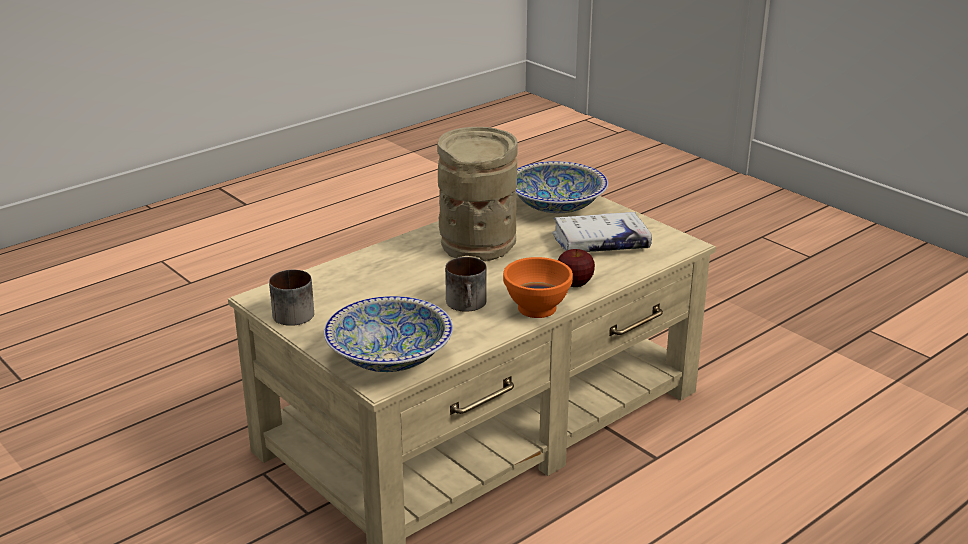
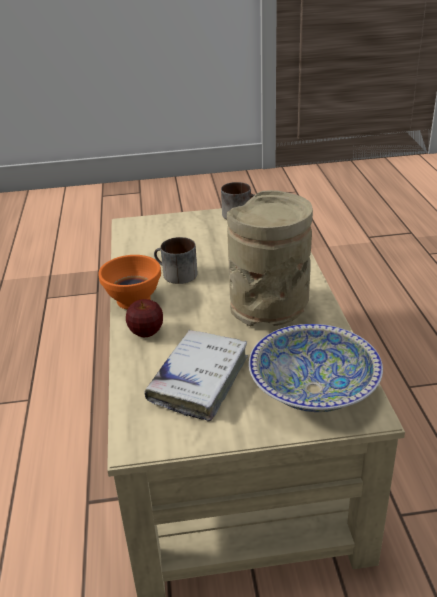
camera: 125 degrees right, 5 degrees up
(390, 357) = (148, 232): bowl -> none

